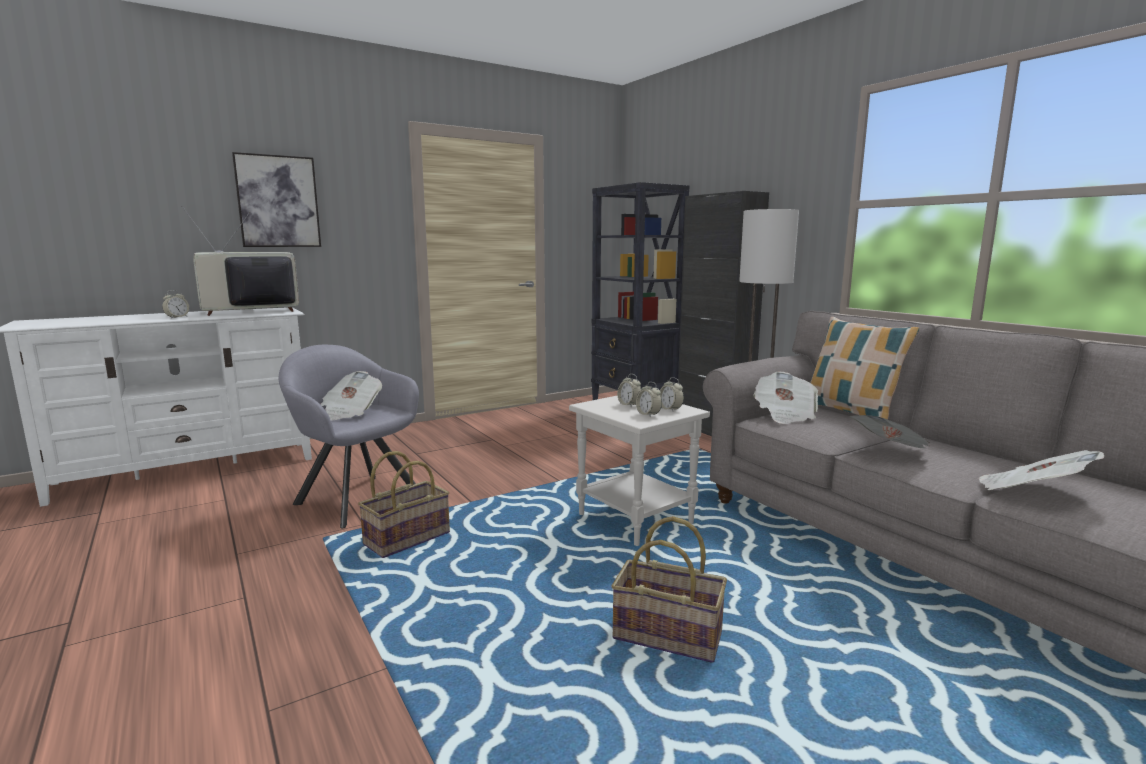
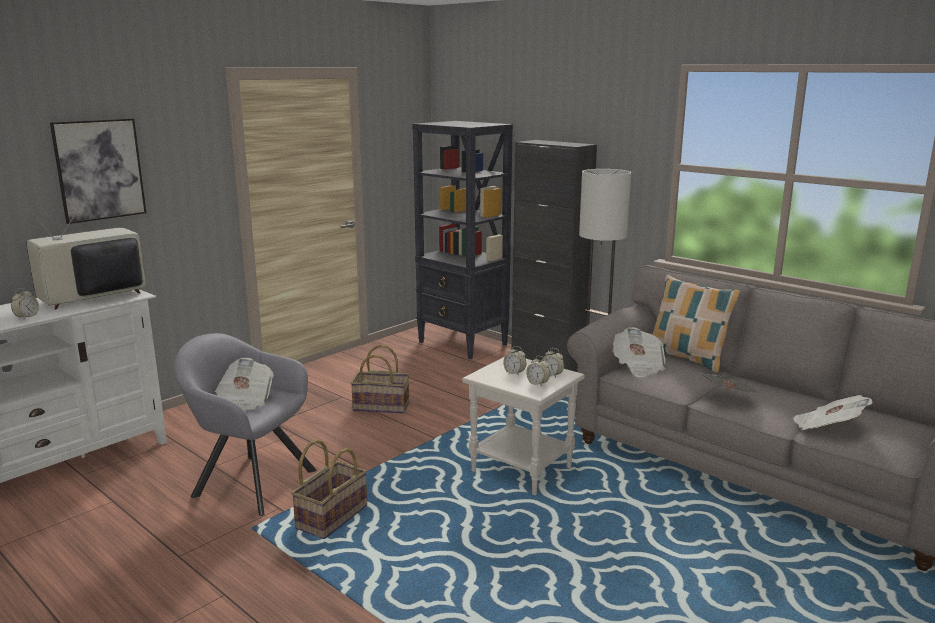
camera: 15 degrees left, 5 degrees up
(668, 635) = (591, 567): basket -> basket (381, 406)

